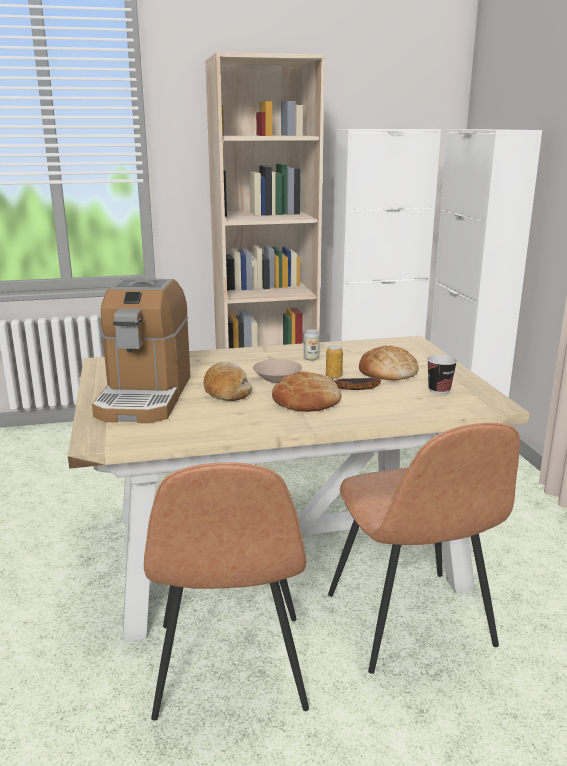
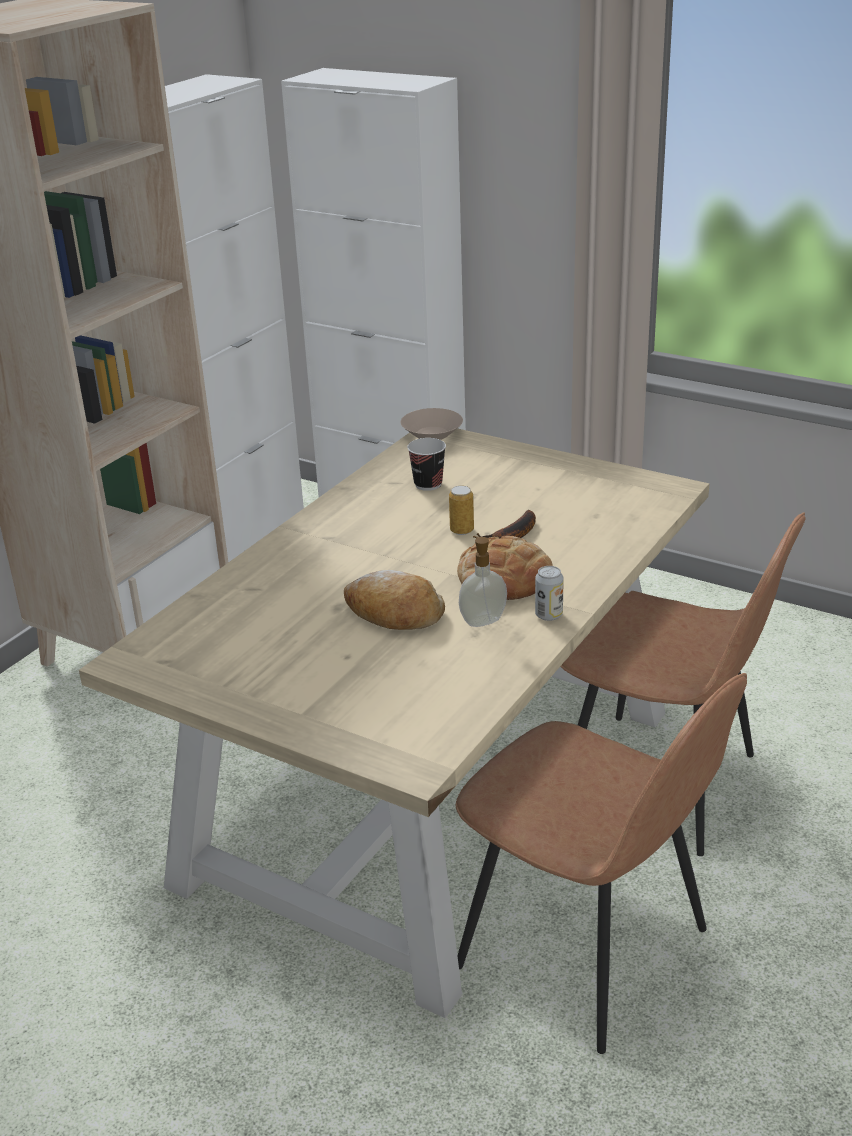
camera: 45 degrees left, 10 degrees up
(145, 396) = (320, 676): coffee machine -> none
(256, 410) = (482, 620): none -> soap dispenser
(277, 379) = (411, 566): beige bowl -> beige bowl (432, 435)
(311, 358) = (382, 516): can -> can (548, 615)
(387, 371) = (498, 494): bread -> none
(439, 390) = (593, 495): cup -> cup (428, 484)

